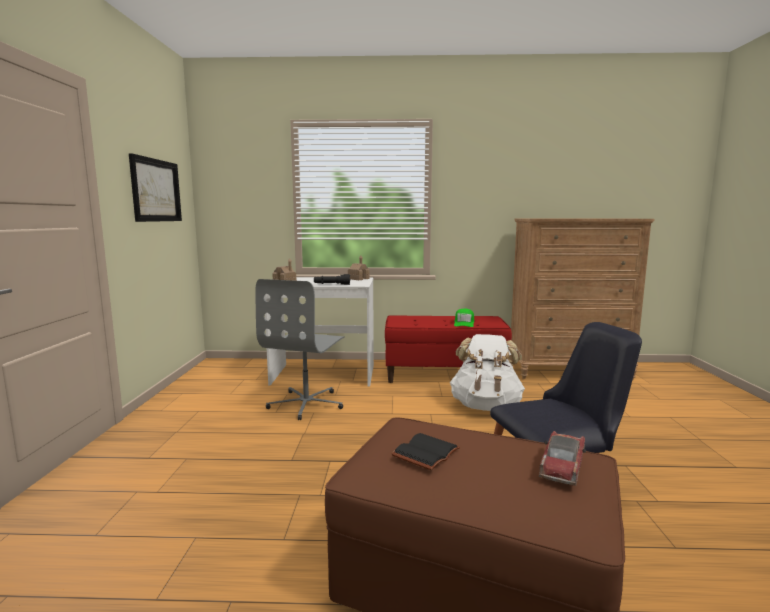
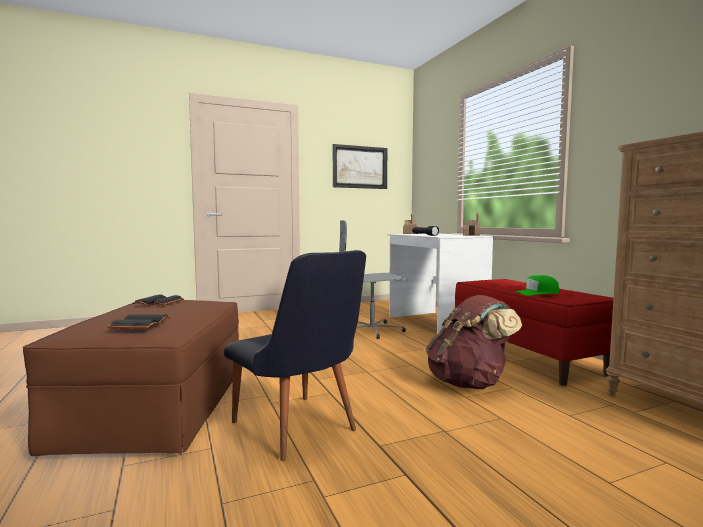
camera: 65 degrees right, 5 degrees down
(485, 406) = (469, 383): white backpack -> brown backpack
(562, 465) = (139, 323): toy car -> black book

